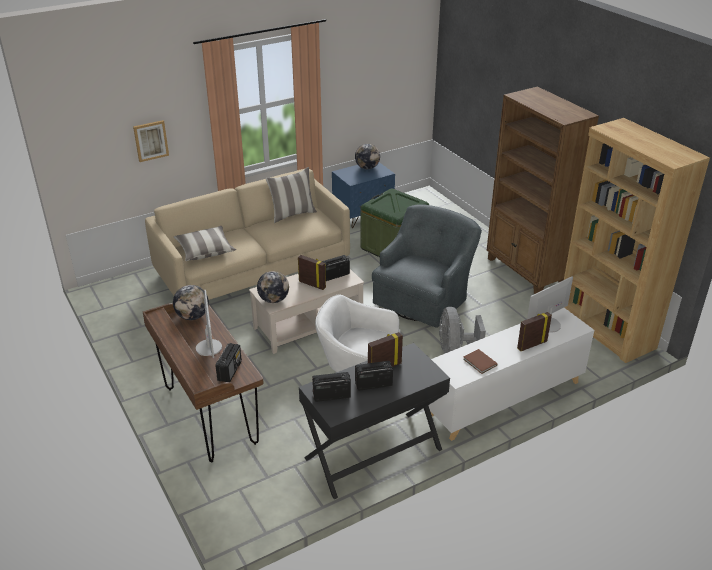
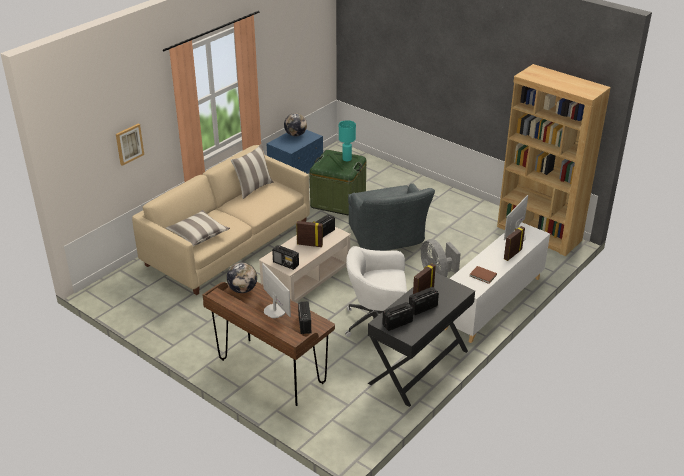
camera: 20 degrees left, 0 degrees up
(273, 300) = (286, 264): globe -> radio
(407, 201) = (347, 159): none -> turquoise table lamp
(424, 297) = (388, 238): grey armchair -> grey armchair turned 150 degrees clockwise
(526, 272) = (456, 200): brown bookcase -> none

